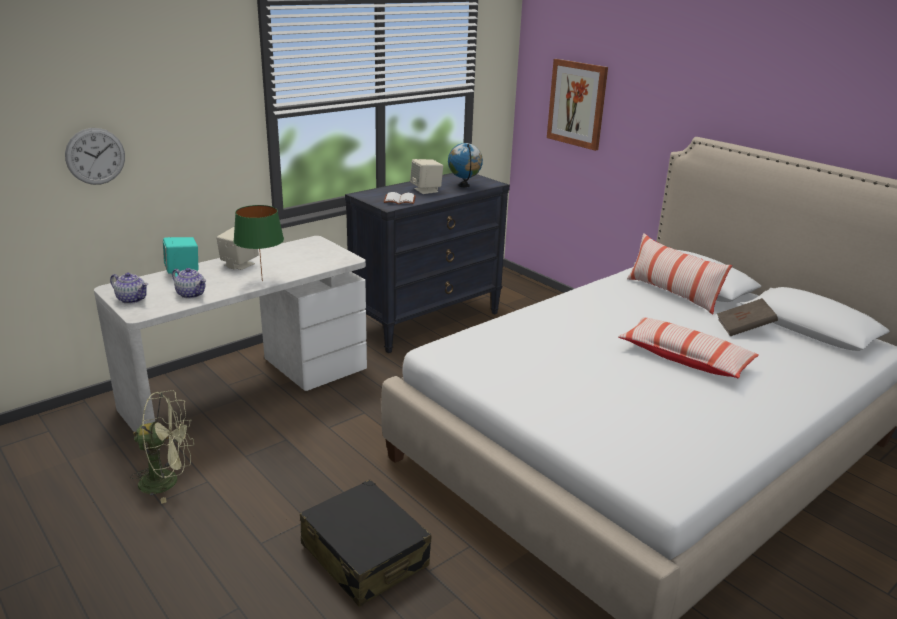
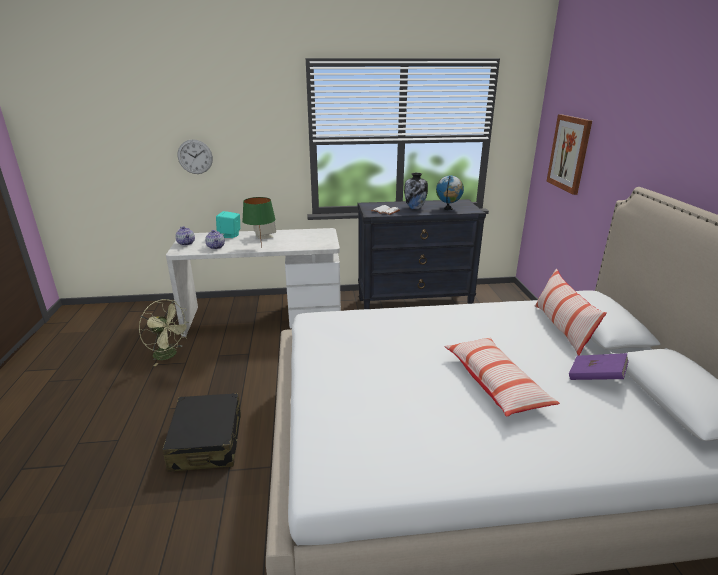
camera: 35 degrees right, 0 degrees up
(426, 190) = (415, 208): beige speaker -> vase
(744, 329) = (595, 377): brown book -> purple book

